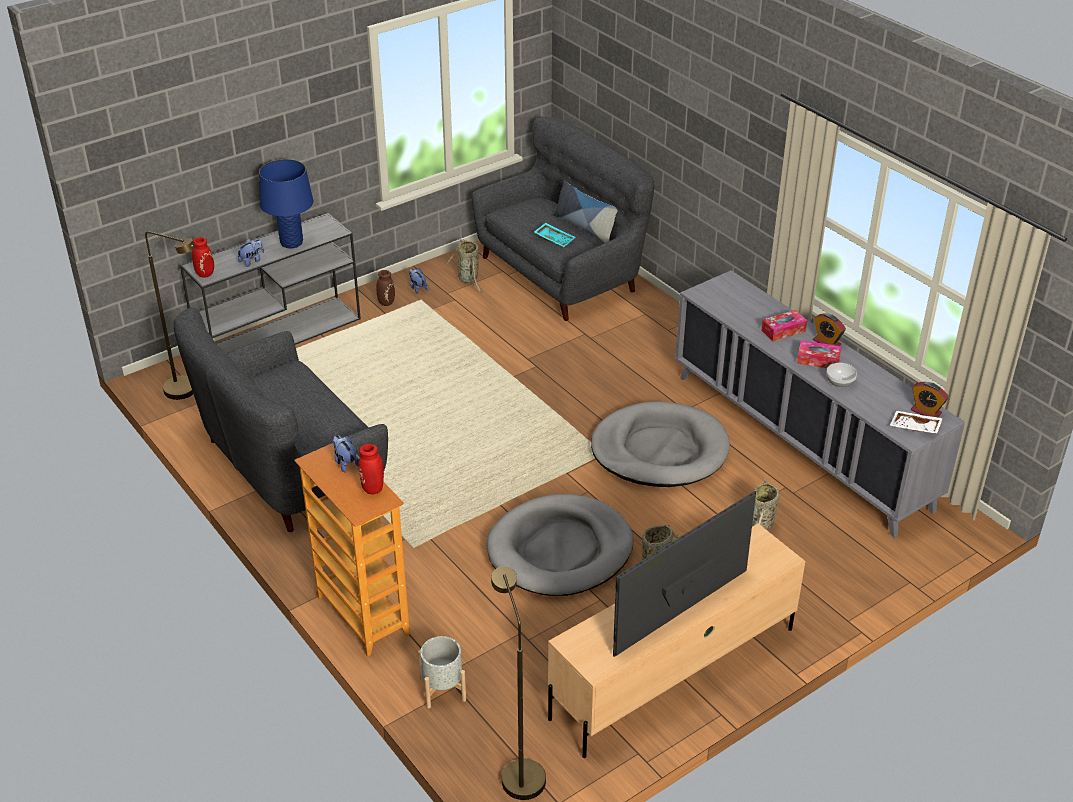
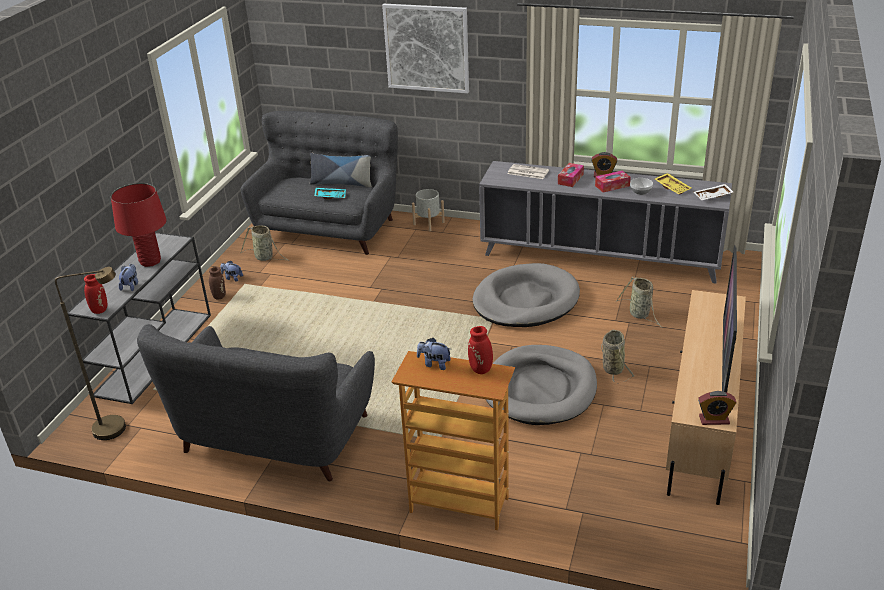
camera: 35 degrees left, 5 degrees down
(292, 243) = (150, 261): blue table lamp -> red table lamp
(443, 689) = (577, 519): grey planter -> grey planter (428, 223)
(519, 771) = (692, 539): brown floor lamp -> none
(700, 107) = (427, 48): none -> picture
(748, 301) = (527, 172): none -> newspaper
(884, 394) = (672, 187): none -> yellow tray
(926, 412) = (706, 187): alarm clock -> alarm clock (714, 420)

